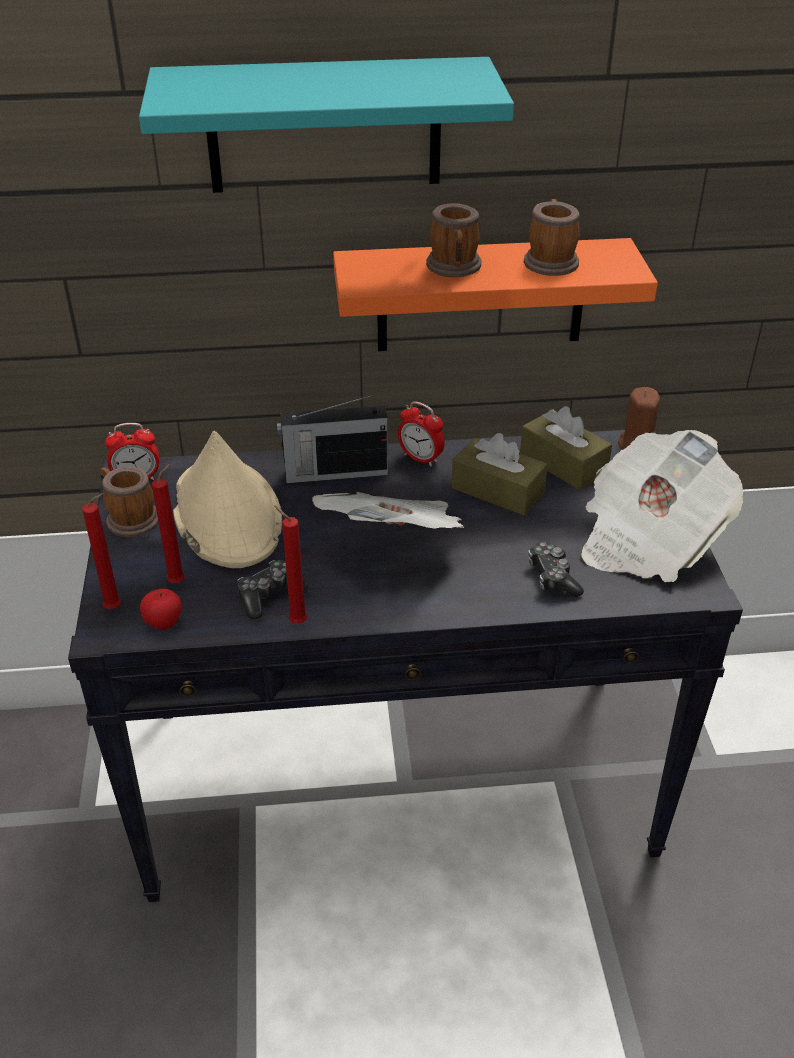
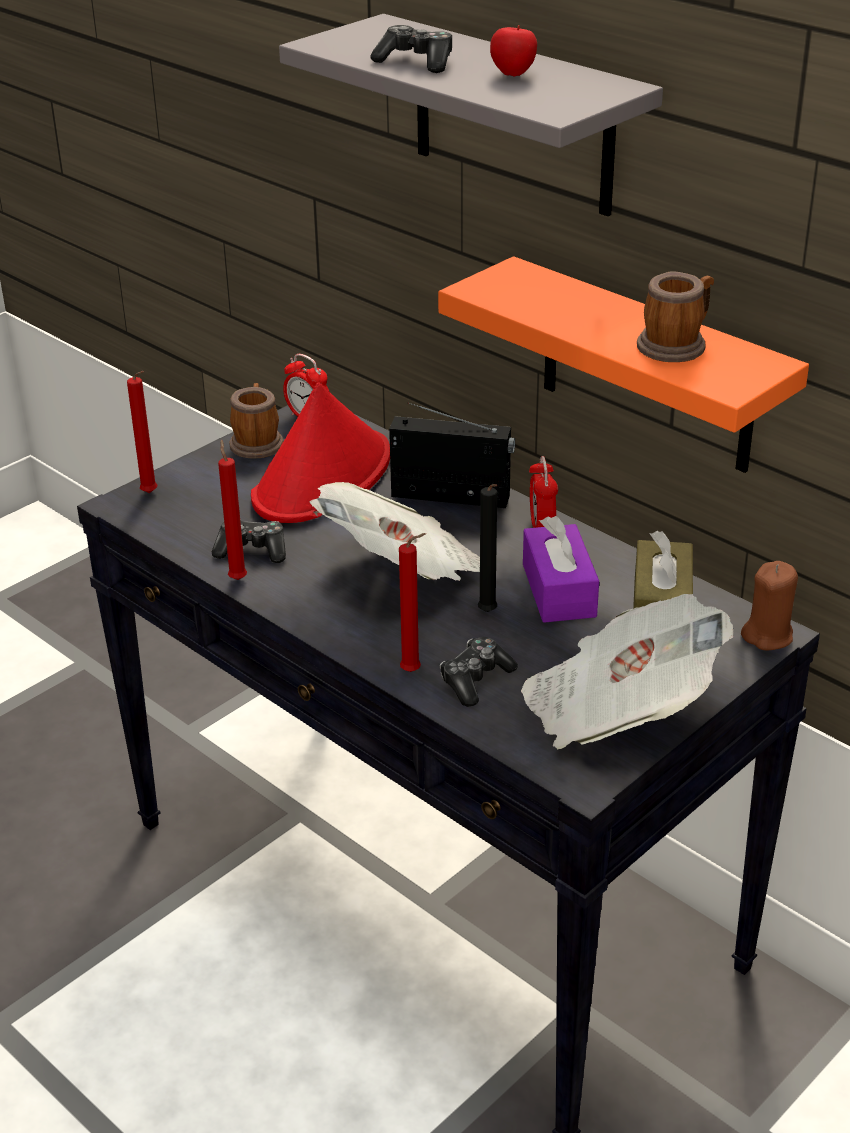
camera: 50 degrees right, 5 degrees down
(164, 624) = (160, 523): apple -> apple (513, 75)
(179, 581) = (215, 502): red candle -> red candle (414, 672)
(226, 514) = (323, 478): beige hat -> red hat
(290, 92) = (416, 62): none -> game controller
(324, 126) = (513, 116): turquoise shelf -> grey shelf
(334, 472) = (452, 496): radio -> radio turned 150 degrees clockwise
(454, 268) = (576, 312): mug -> none
(487, 532) = (488, 614): none -> black candle
(497, 490) = (559, 590): brown tissue box -> purple tissue box

